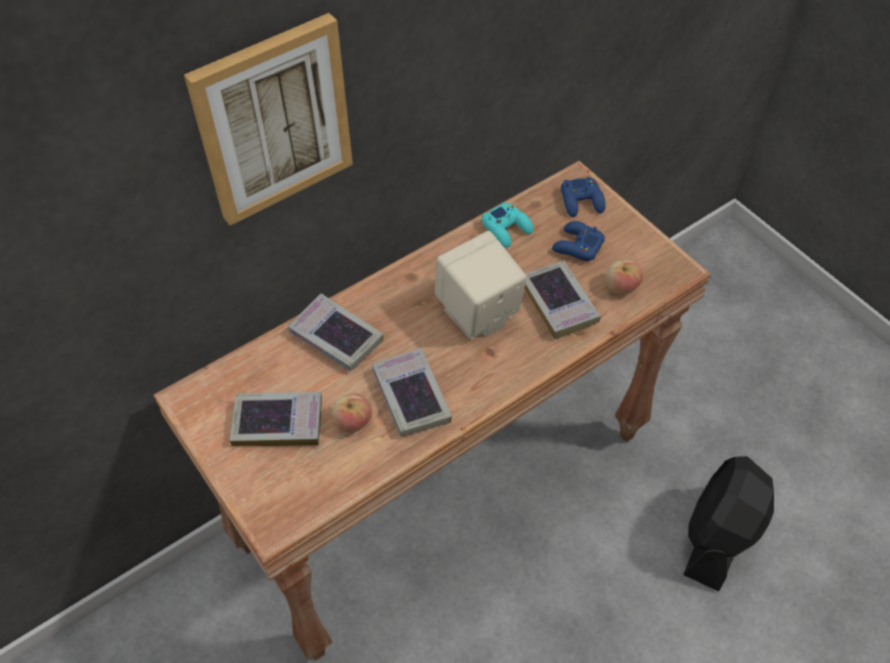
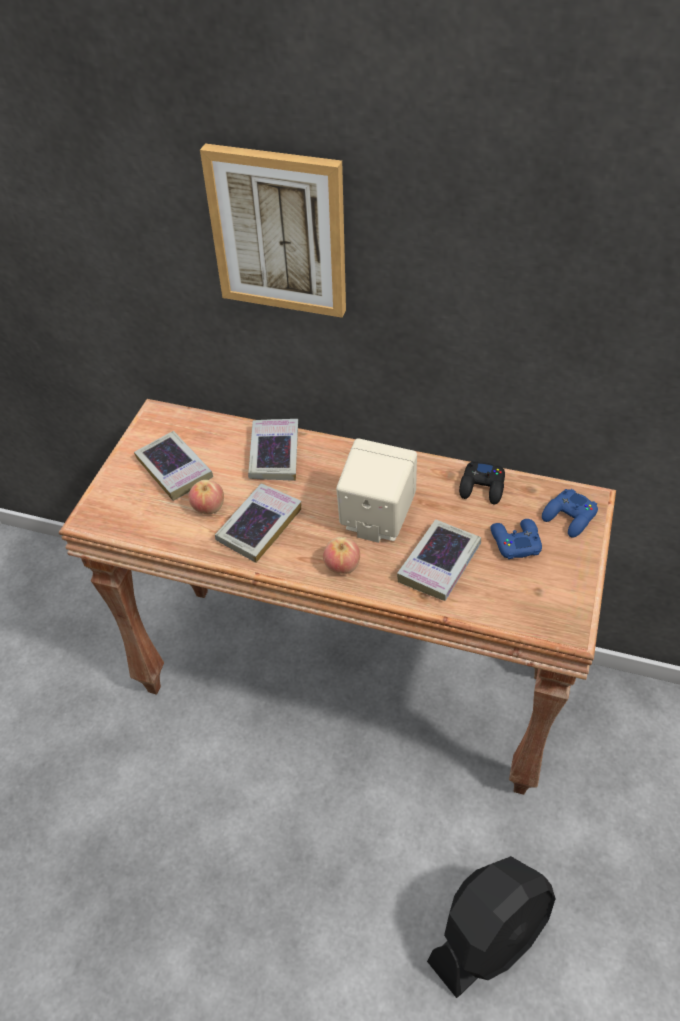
camera: 55 degrees right, 5 degrees down
(507, 228) = (482, 487): turquoise game controller -> black game controller
(621, 287) = (503, 597): apple -> apple (342, 566)
(718, 536) = (489, 935): black fan -> black fan turned 150 degrees clockwise

